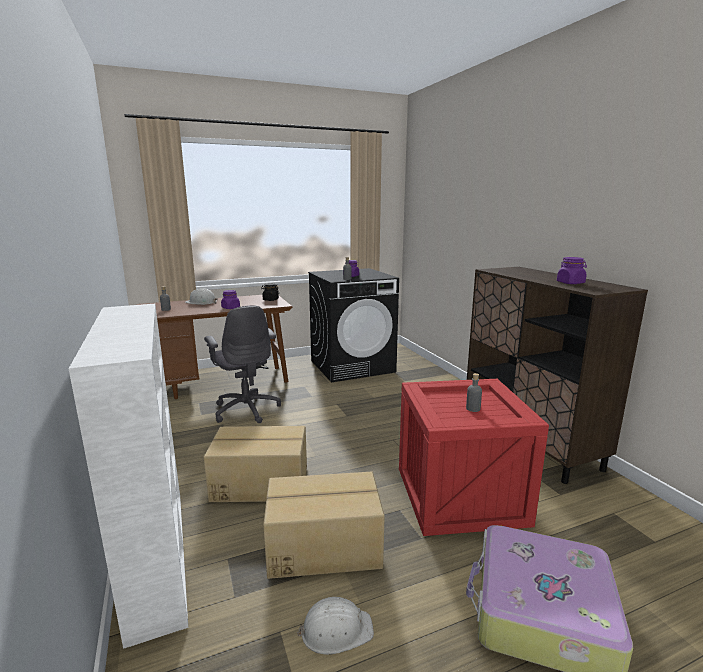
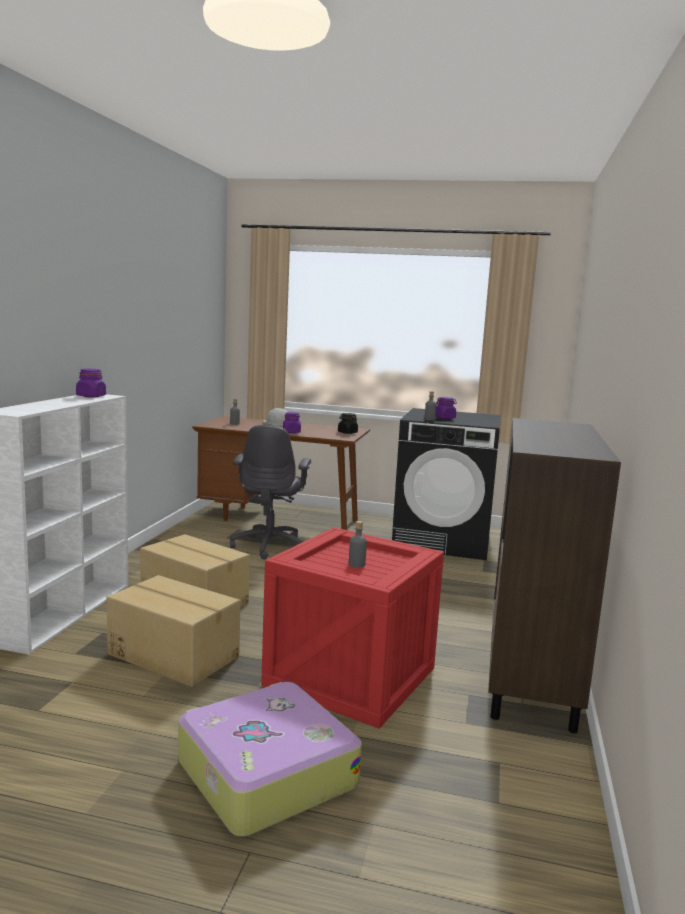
camera: 35 degrees right, 5 degrees down
(336, 630) = (103, 700): white hard hat -> none
(570, 283) = (552, 442): purple jar -> purple jar (91, 396)

